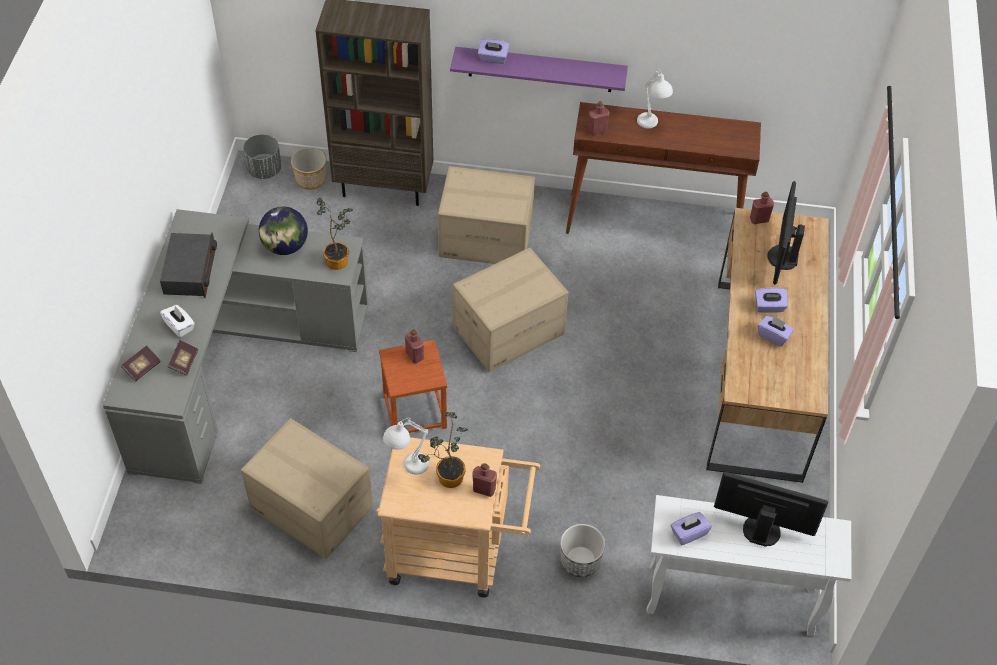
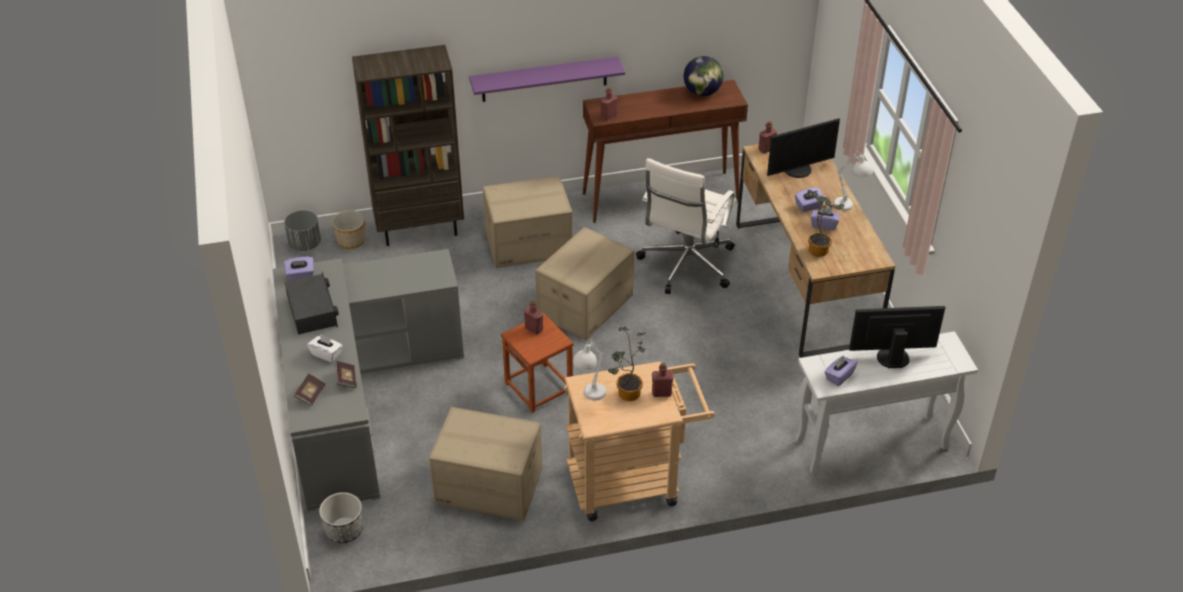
camera: 20 degrees left, 10 degrees down
(285, 246) = (384, 272): globe -> globe (702, 92)
(339, 259) = (437, 269): potted plant -> potted plant (819, 248)
(493, 58) = (505, 76): purple tissue box -> purple tissue box (301, 275)
(580, 561) = (737, 454): planter -> planter (344, 530)
(638, 316) = (685, 265): none -> white office chair
(650, 127) = (650, 103): white table lamp -> white table lamp (849, 208)
(781, 257) = (798, 170): monitor -> monitor turned 105 degrees counterclockwise

